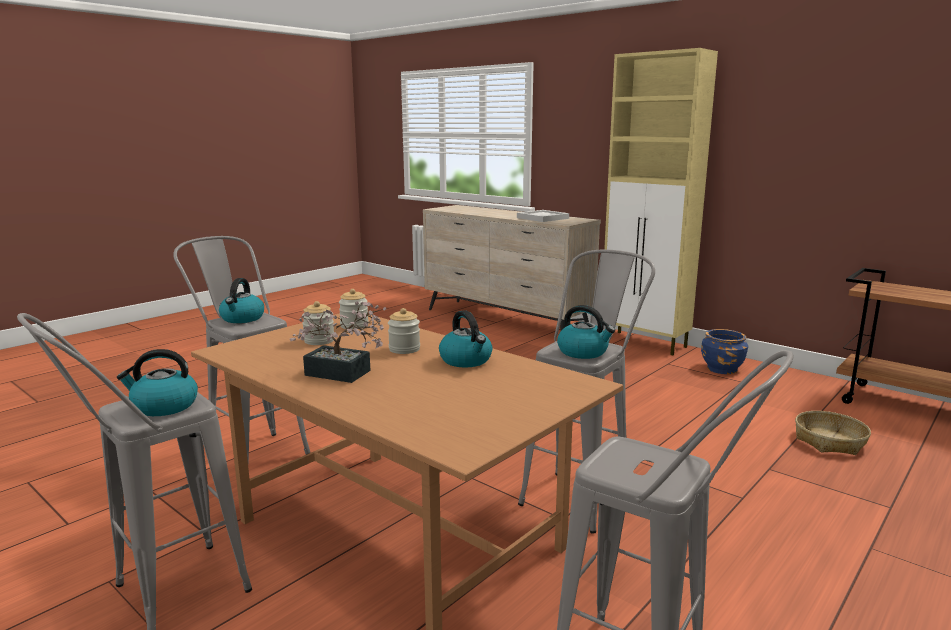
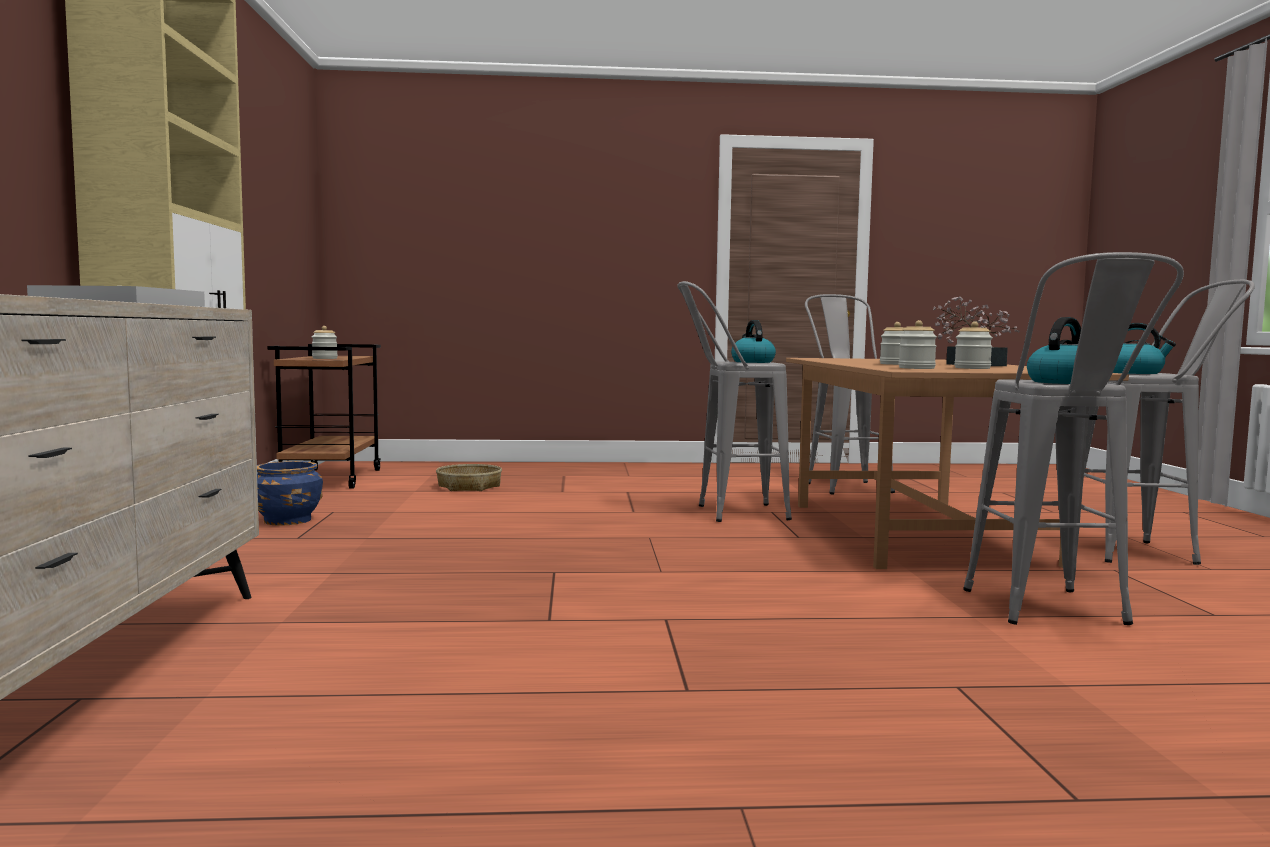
camera: 135 degrees left, 10 degrees down
(466, 360) = (858, 361): kettle -> none
(883, 289) = (325, 358): none -> jar

